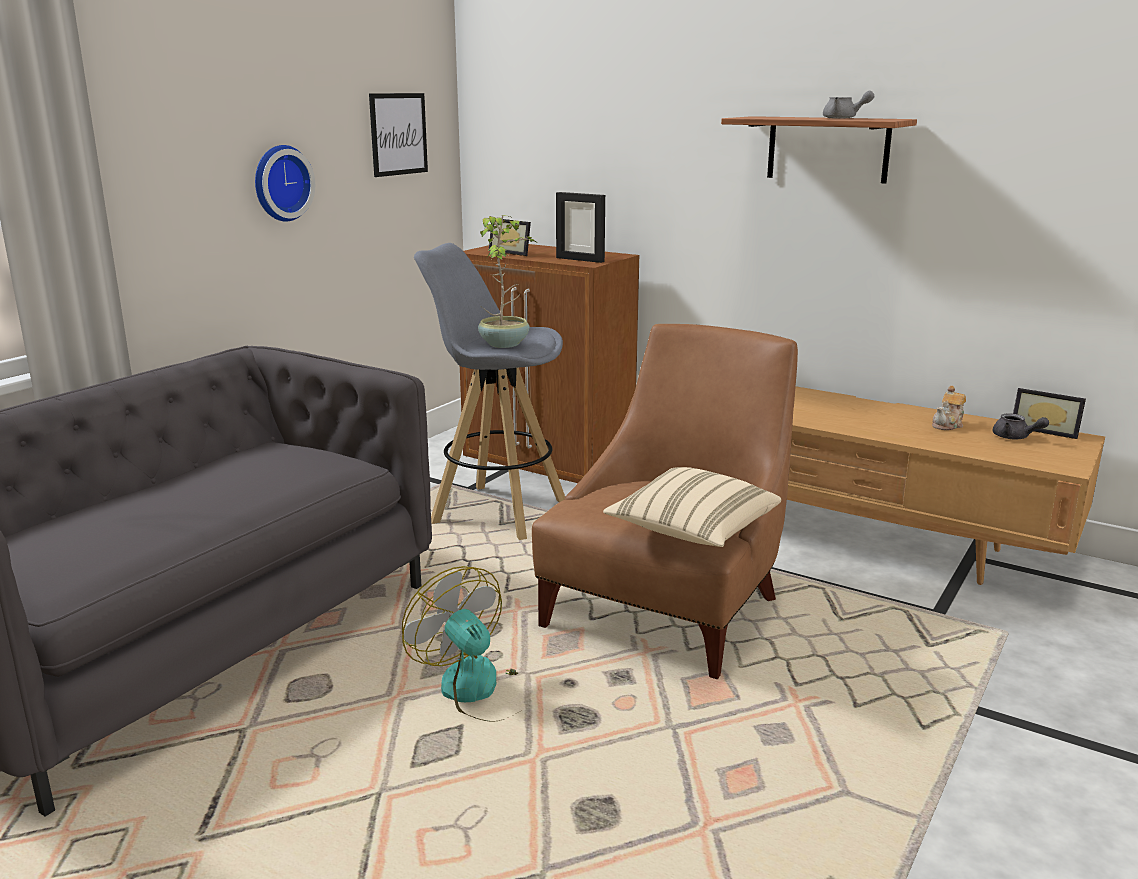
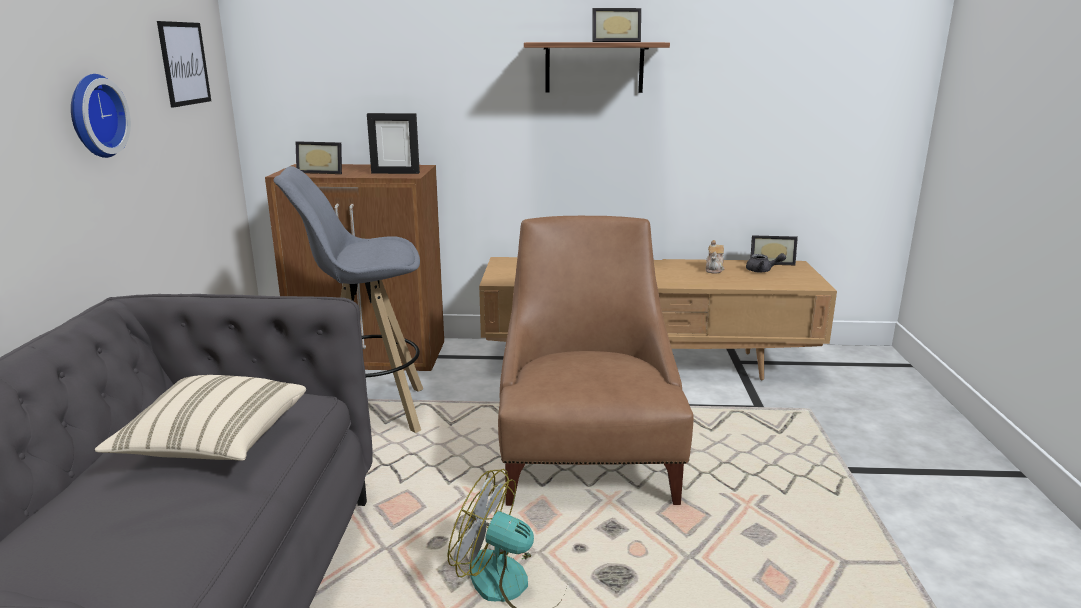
camera: 30 degrees left, 0 degrees up
(505, 344) = (375, 256): potted plant -> none
(692, 531) = (640, 388): beige pillow -> beige pillow (213, 444)
(844, 118) = (615, 41): grey teapot -> picture frame

